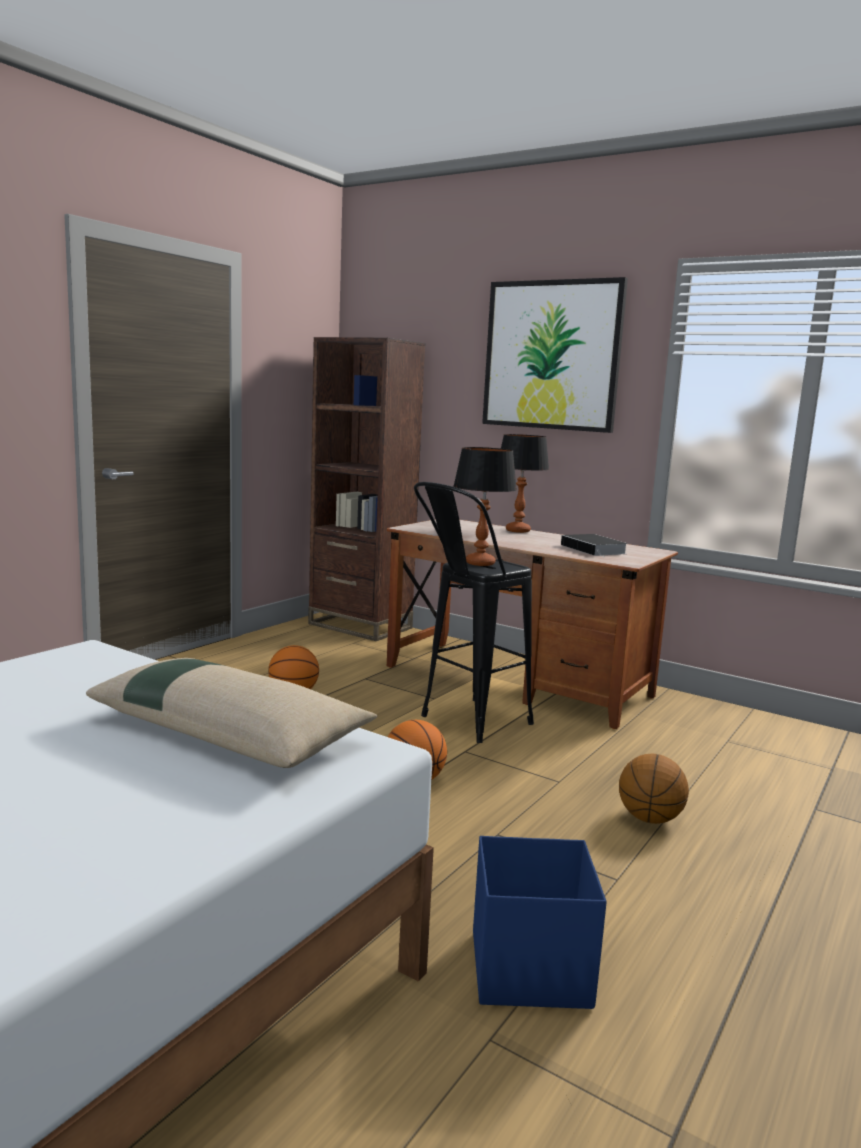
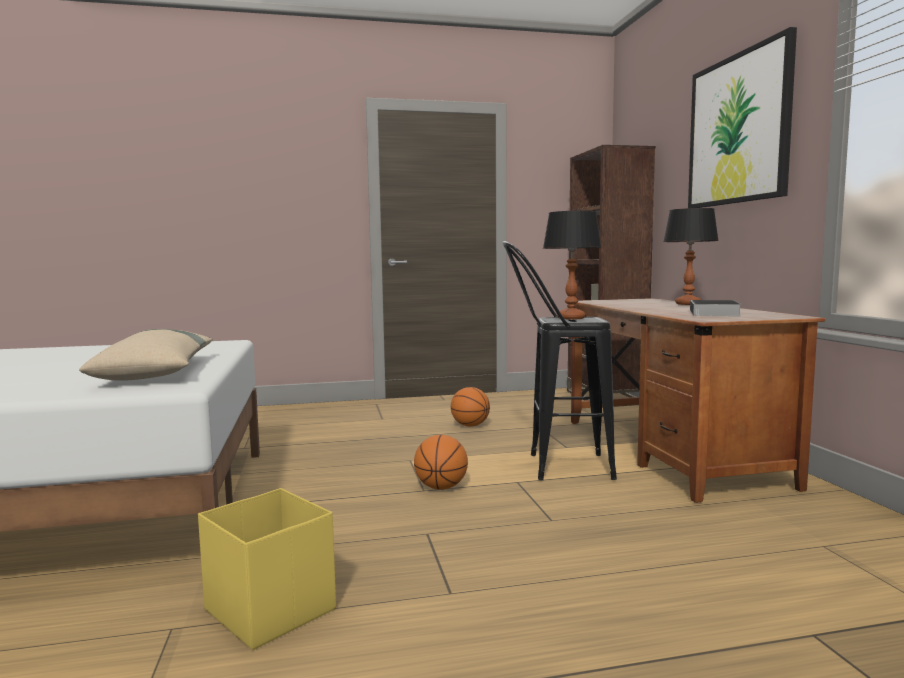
camera: 45 degrees right, 5 degrees down
(527, 969) = (270, 609): blue storage box -> yellow storage box
(649, 819) = (577, 569): basketball -> none

